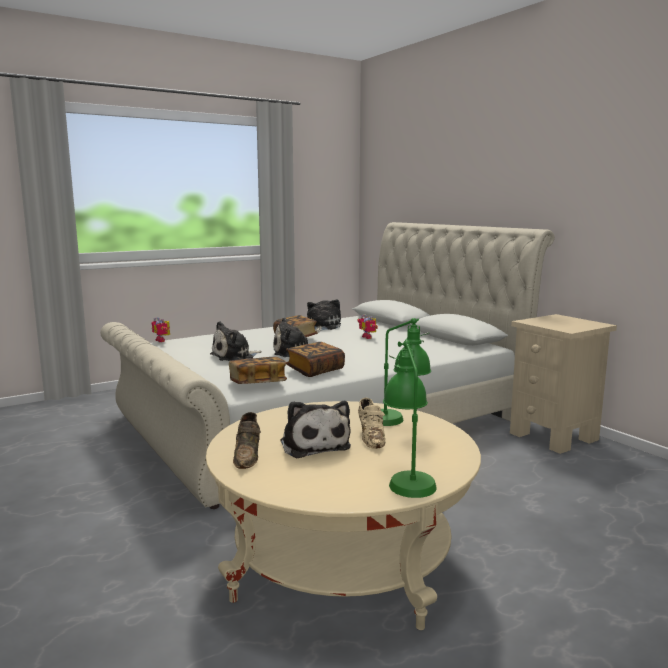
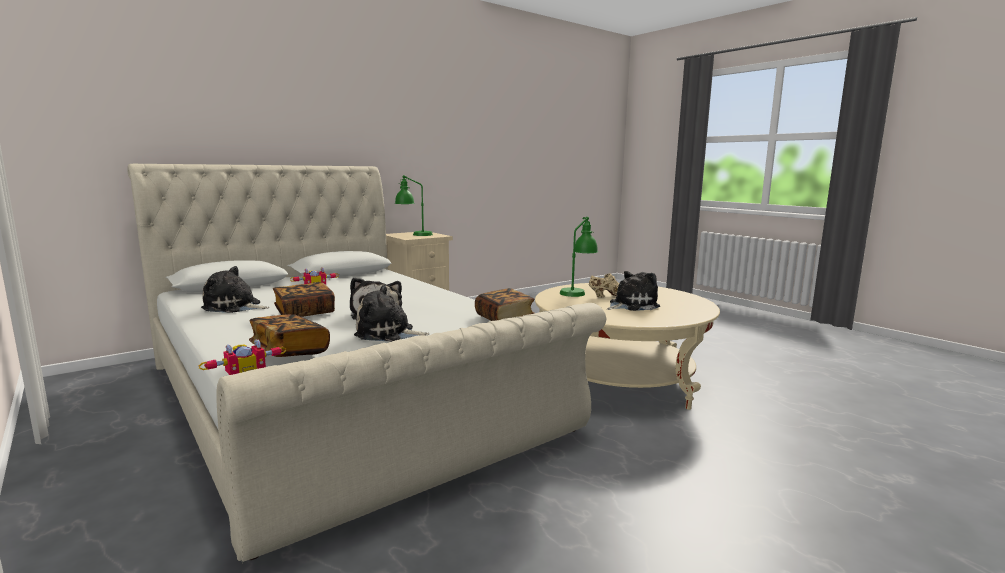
camera: 95 degrees left, 0 degrees up
(235, 356) = (388, 333): plush toy -> plush toy turned 135 degrees clockwise
(248, 456) = (665, 317): brown shoe -> none
(315, 370) = (457, 305): book -> book (289, 351)
(406, 477) = (658, 292): green table lamp -> green table lamp (414, 234)

